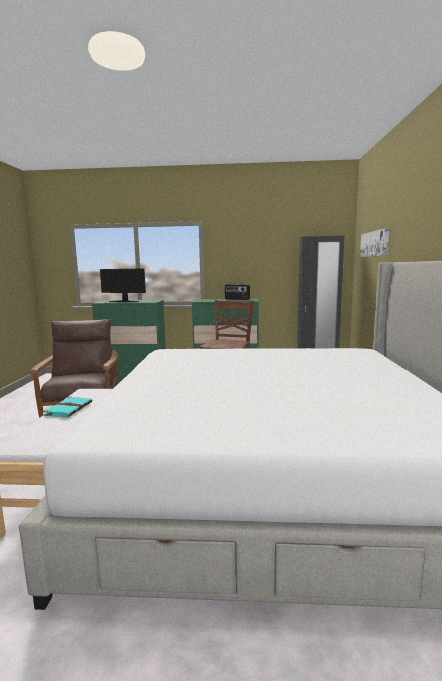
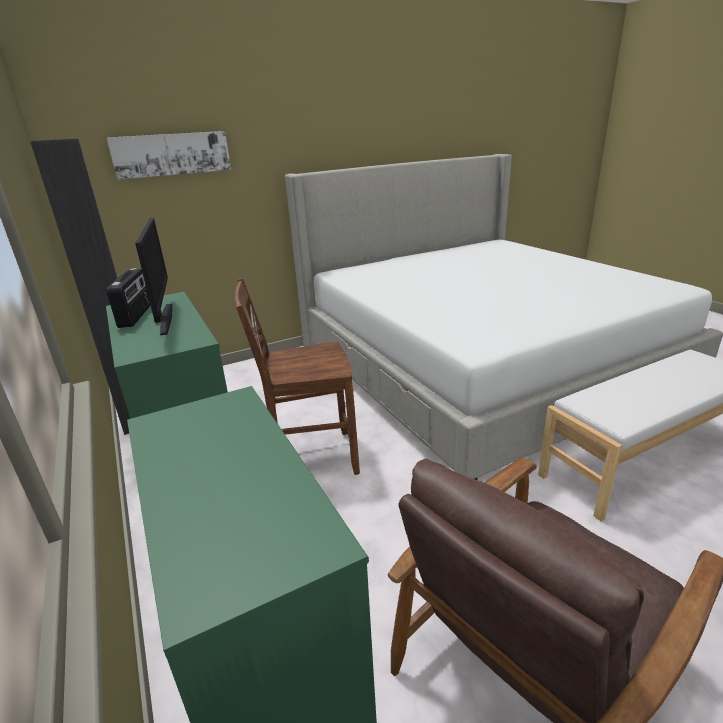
camera: 120 degrees left, 15 degrees up
(69, 408) = (660, 394): turquoise book -> none
(124, 301) = (251, 471): monitor -> monitor (163, 319)

